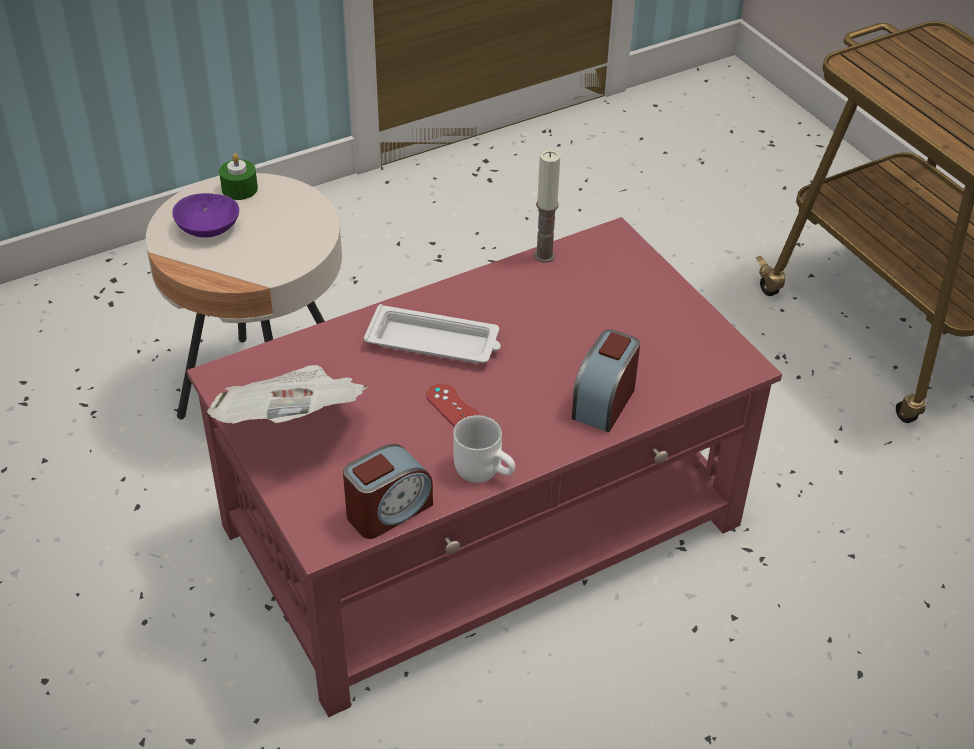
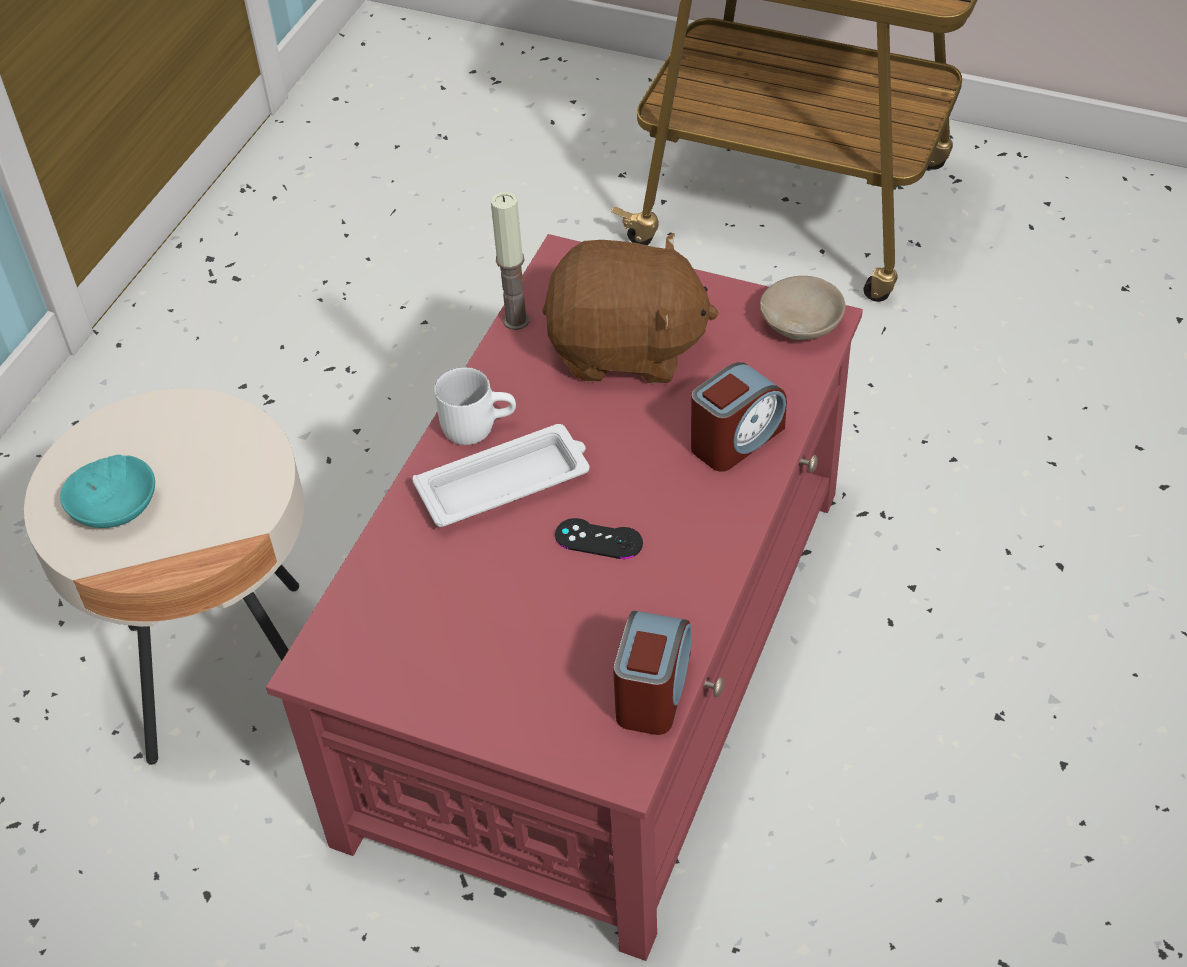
camera: 35 degrees left, 5 degrees up
(206, 228) = (114, 509): purple bowl -> turquoise bowl
(239, 189) = (101, 440): green candle -> none
(292, 424) = (453, 667): newspaper -> none
(453, 407) = (598, 539): red game controller -> black game controller
(485, 469) = (699, 582): white mug -> white mug (476, 424)
(594, 309) = (626, 349): none -> brown plush toy
(604, 401) = (736, 439): alarm clock -> alarm clock turned 120 degrees counterclockwise
(730, 360) = (804, 323): none -> beige bowl

